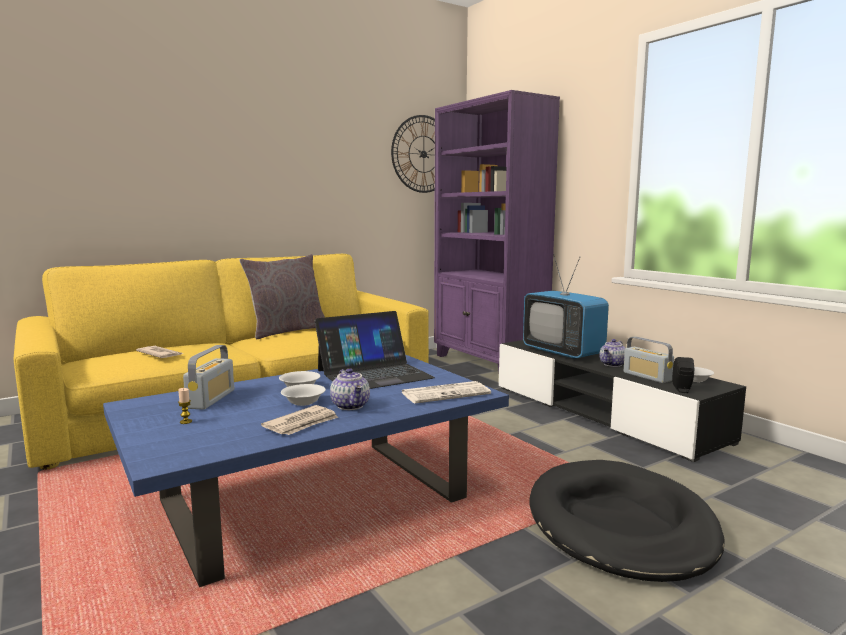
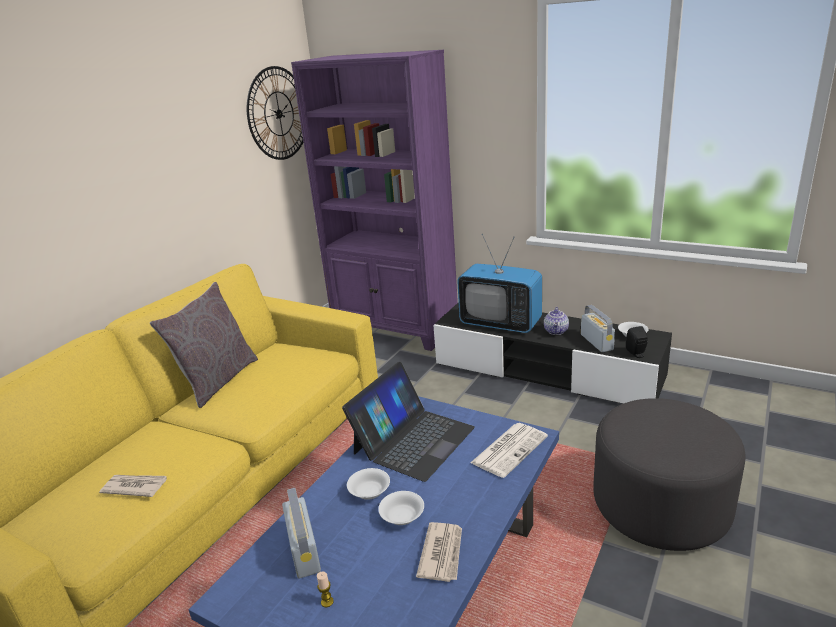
camera: 25 degrees left, 15 degrees up
(351, 406) = (452, 504): teapot -> none
(620, 525) = (660, 506): black dog bed -> grey ottoman
(647, 376) = (596, 342): radio -> radio turned 135 degrees counterclockwise

